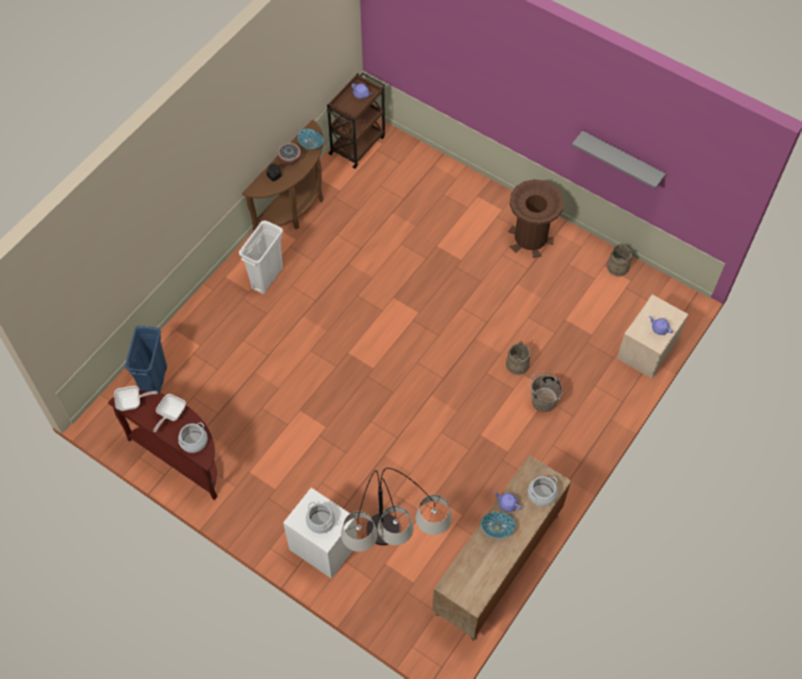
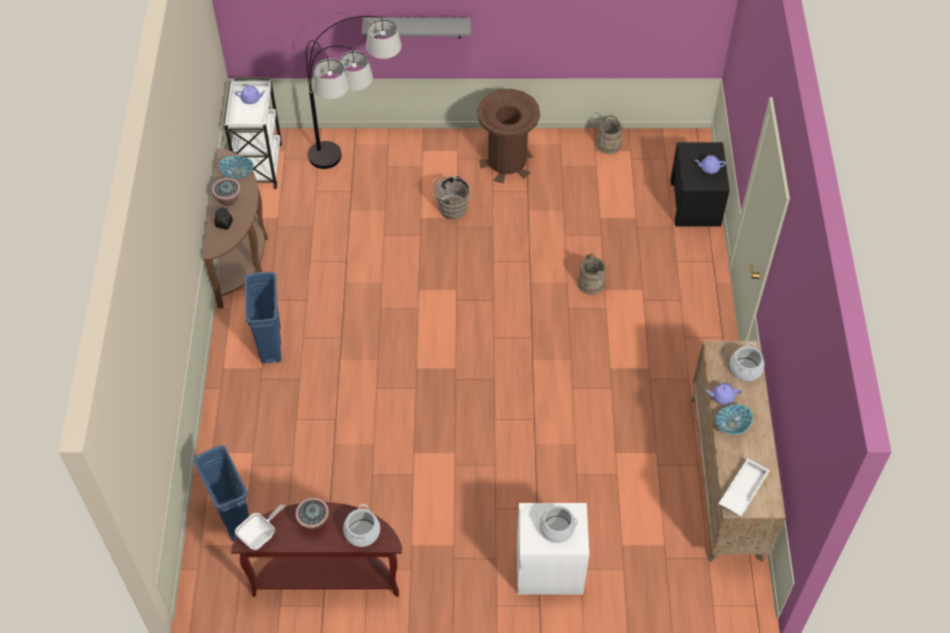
camera: 35 degrees left, 5 degrees down
(170, 415) = (313, 521): frying pan -> potted plant
(267, 278) = (271, 344): white trash can -> blue trash can
(358, 144) = (259, 164): brown cart -> white cart
(392, 568) = (633, 544): floor lamp -> floor lamp (354, 177)
(464, 578) = (742, 489): none -> white tray
(542, 399) = (640, 301): brown bucket -> brown bucket (450, 208)
(621, 159) = (582, 19): grey shelf -> grey shelf (417, 27)
(647, 349) = (695, 202): beige nightstand -> black nightstand

